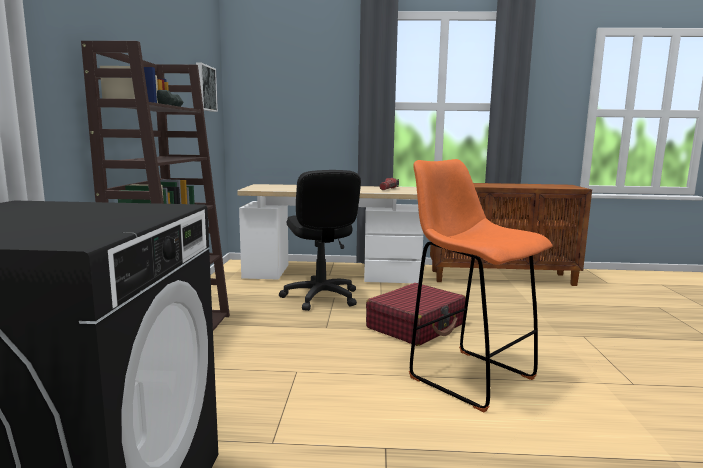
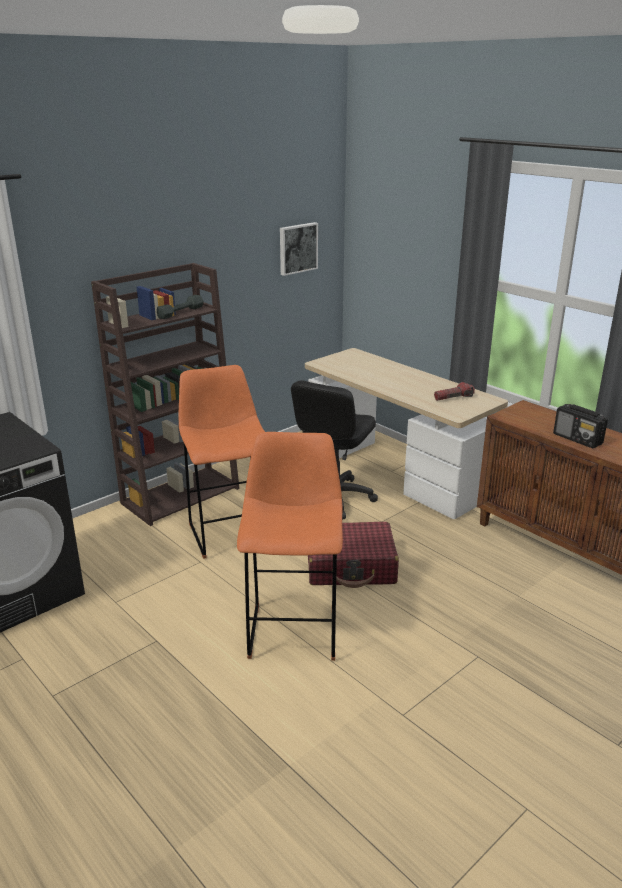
camera: 45 degrees right, 15 degrees up
(281, 343) = (229, 532): none -> orange stool
(506, 186) = (578, 439): none -> radio

